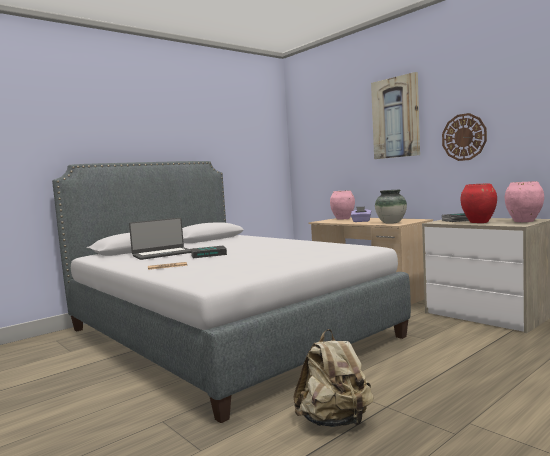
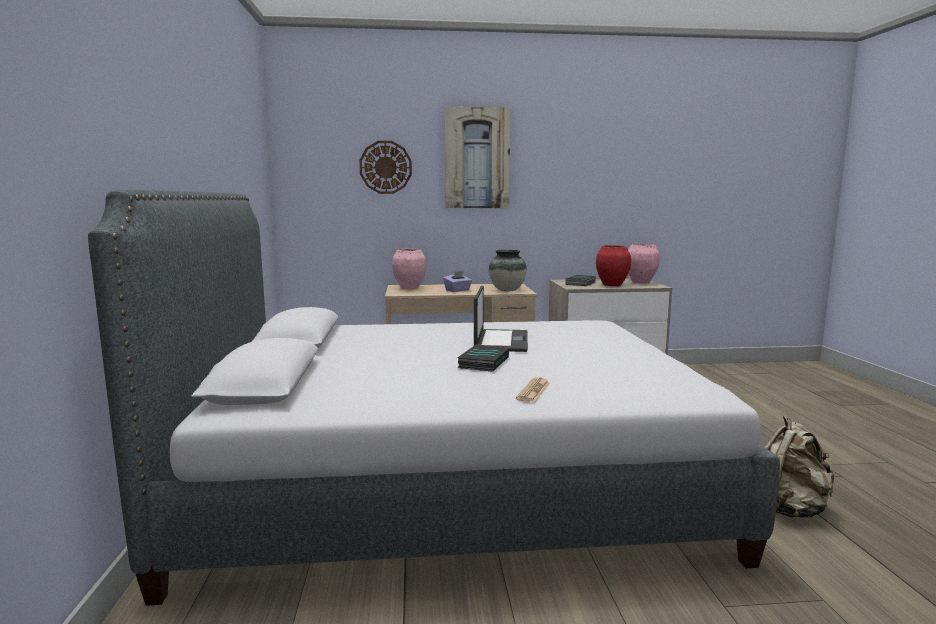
camera: 55 degrees left, 5 degrees up
(162, 254) = (392, 376): laptop -> laptop (500, 341)
(464, 137) = (562, 193): wall clock -> wall clock (385, 167)

